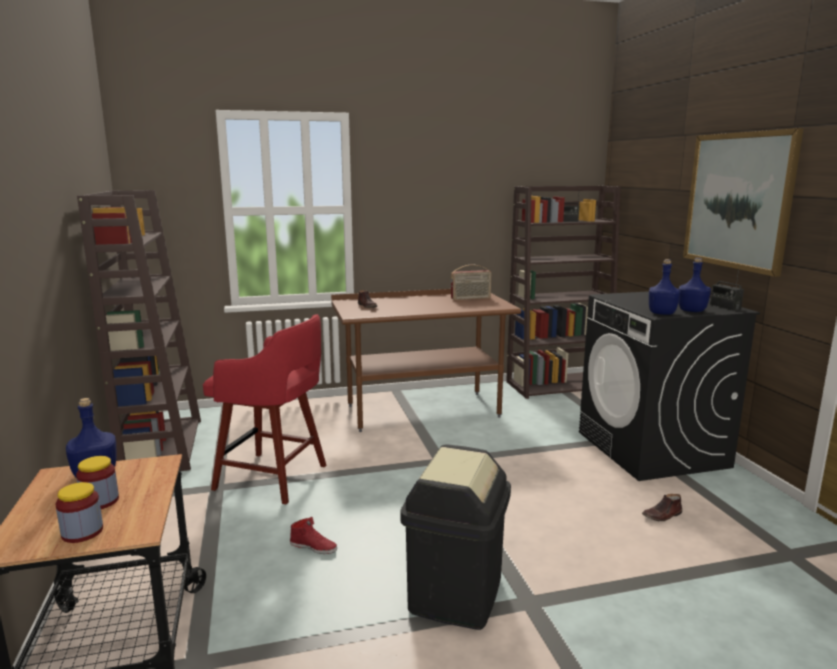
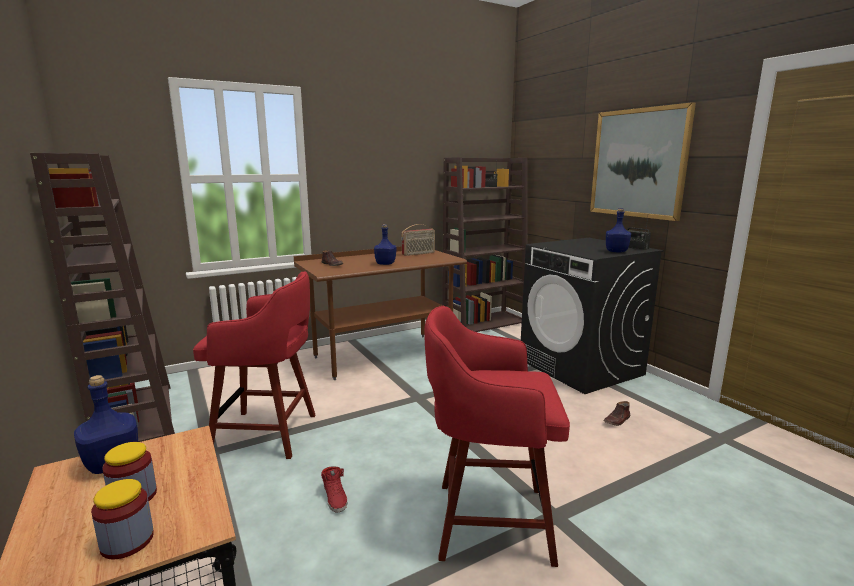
camera: 15 degrees left, 0 degrees up
(313, 546) = (335, 497): red shoe -> red shoe turned 60 degrees clockwise
(455, 594) = (488, 521): black trash can -> red stool
(662, 313) = (597, 254): blue bottle -> blue bottle (385, 263)

